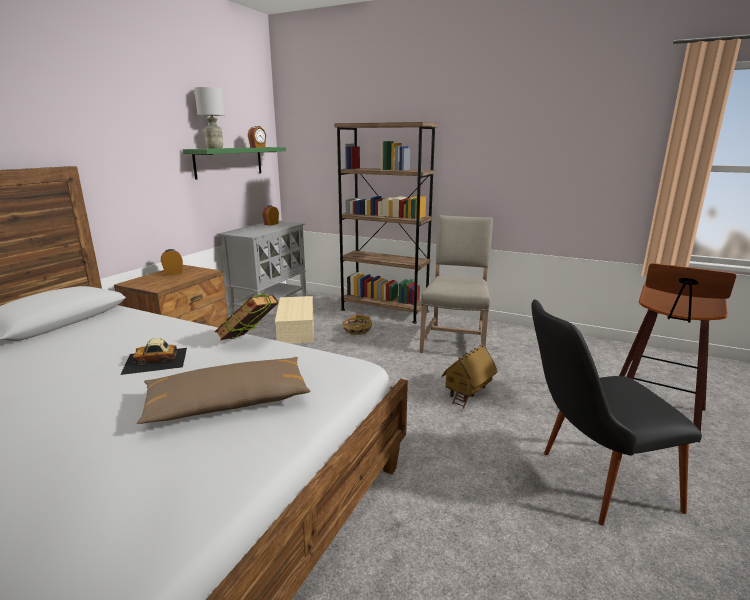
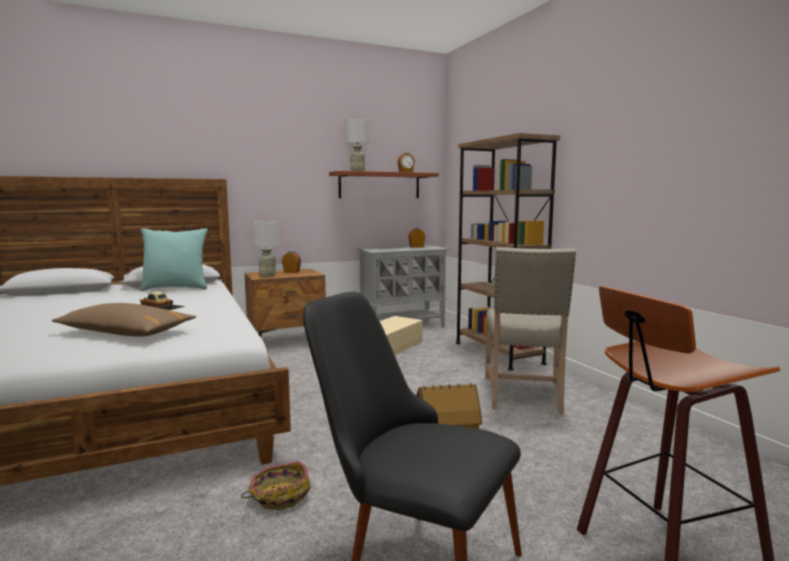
camera: 40 degrees right, 10 degrees down
(85, 326) = (176, 288): none -> turquoise pillow
(160, 283) = (267, 275): none -> grey table lamp
(229, 162) = (379, 185): green shelf -> brown shelf
(250, 341) = (223, 311): book -> none
(356, 330) = (439, 361): basket -> basket (279, 495)
(455, 341) = (524, 395): beige chair -> beige chair turned 135 degrees clockwise

